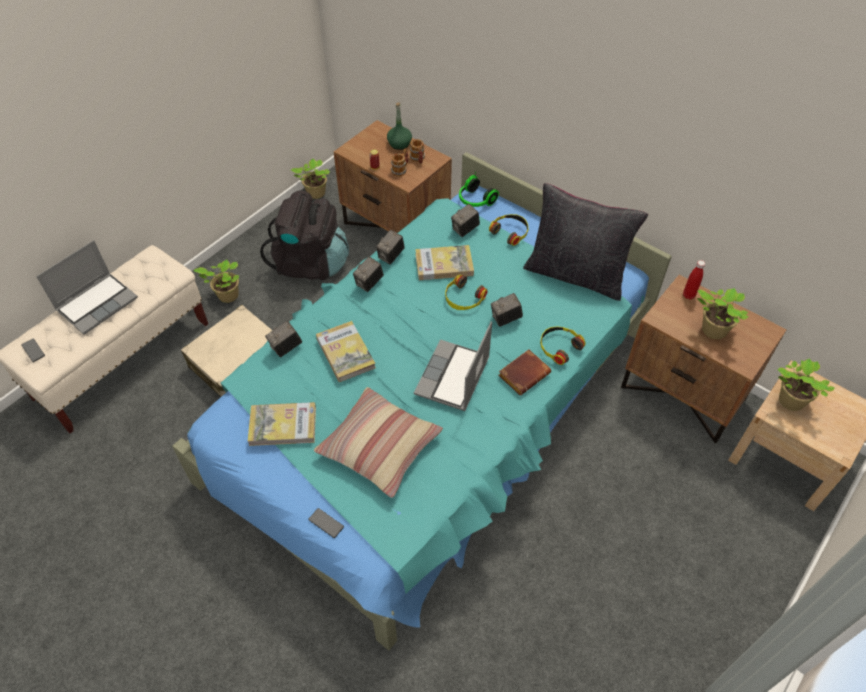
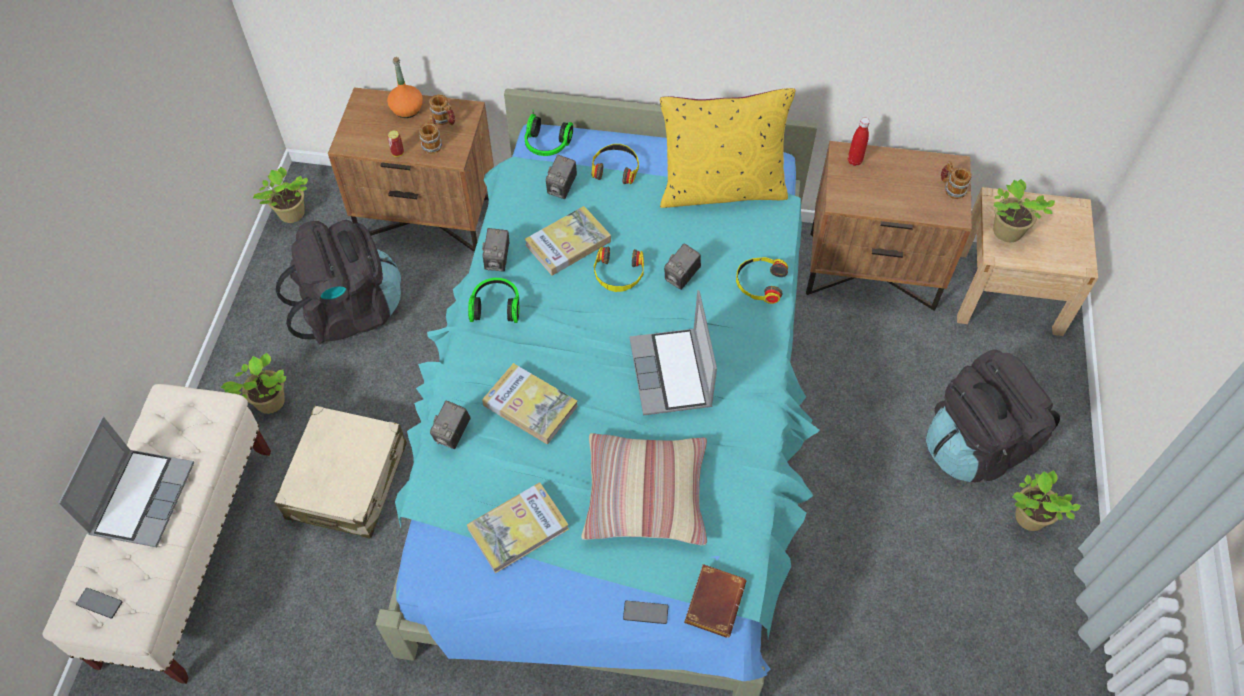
camera: 30 degrees left, 5 degrees up
(369, 283) = (496, 306): camera -> headphones
(399, 144) = (407, 109): green bottle -> orange bottle
(524, 373) = (743, 332): brown book -> brown book (713, 601)
(575, 274) = (721, 188): black pillow -> yellow pillow
(686, 556) = (977, 445): none -> black backpack
(712, 330) = (901, 191): potted plant -> potted plant (1028, 519)
(754, 345) = (951, 188): none -> mug

